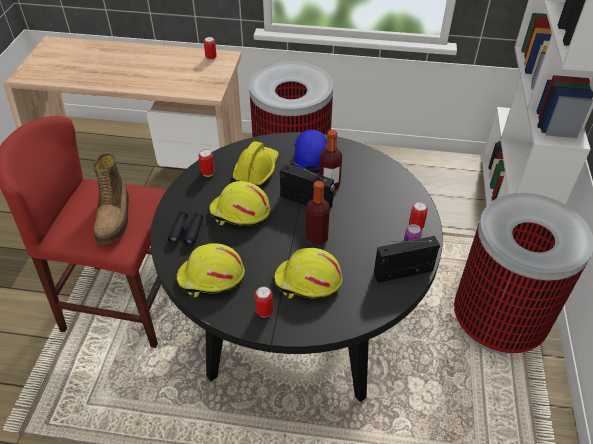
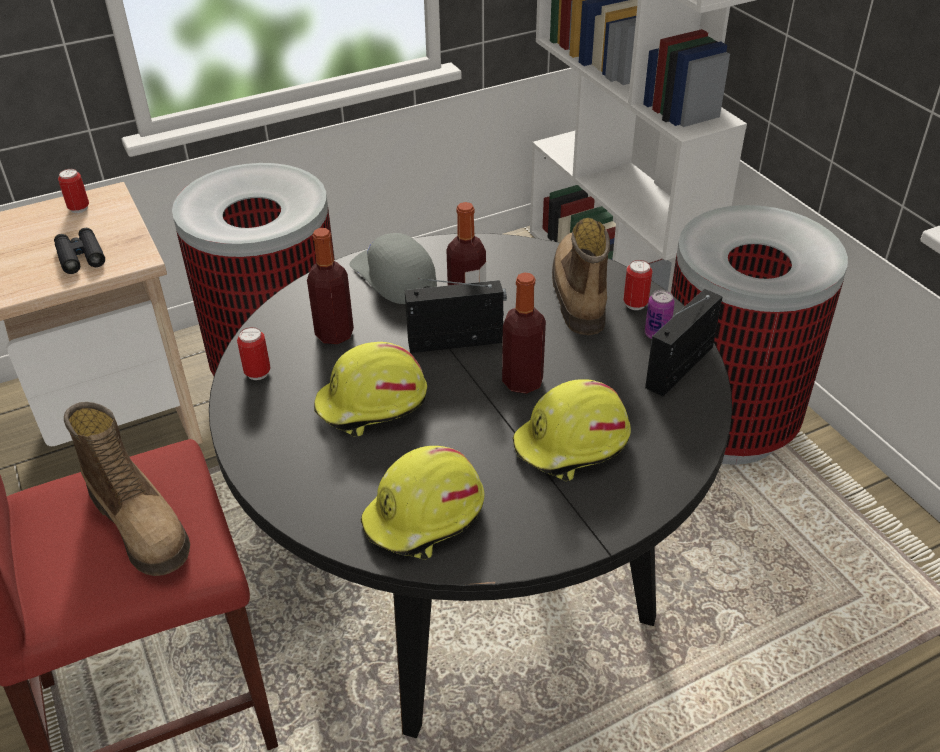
camera: 35 degrees left, 5 degrees down
(187, 231) = (313, 472): black binoculars -> black binoculars (80, 256)
(256, 170) = (334, 334): yellow hard hat -> bottle
(264, 311) = (555, 517): can -> none
(311, 154) = (394, 277): blue cap -> grey cap
(391, 205) = (577, 293): none -> boot

